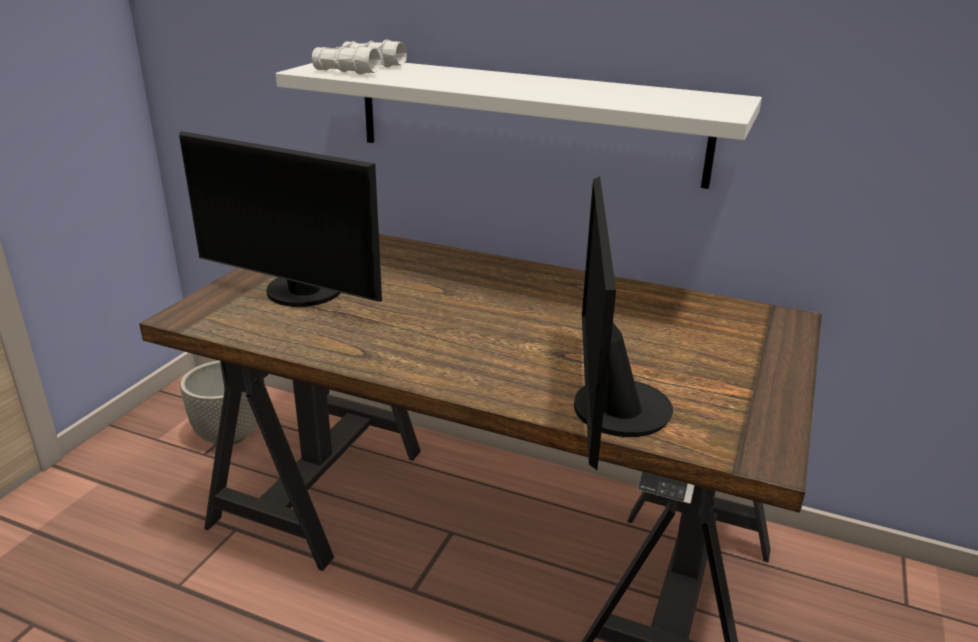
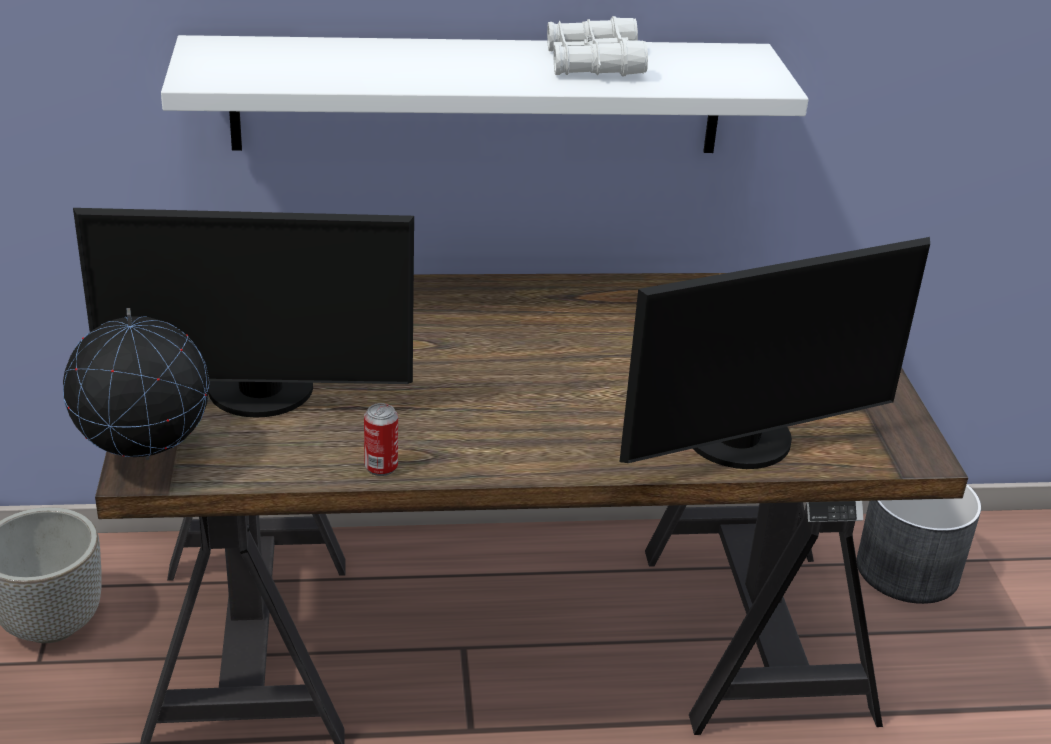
camera: 30 degrees left, 5 degrees up
(190, 311) = (145, 460): none -> globe
(321, 351) = (381, 467): none -> can
(360, 69) = (264, 65): white binoculars -> white binoculars (593, 63)
(609, 408) = (745, 444): monitor -> monitor turned 90 degrees counterclockwise
(853, 596) = (906, 569): none -> grey planter

